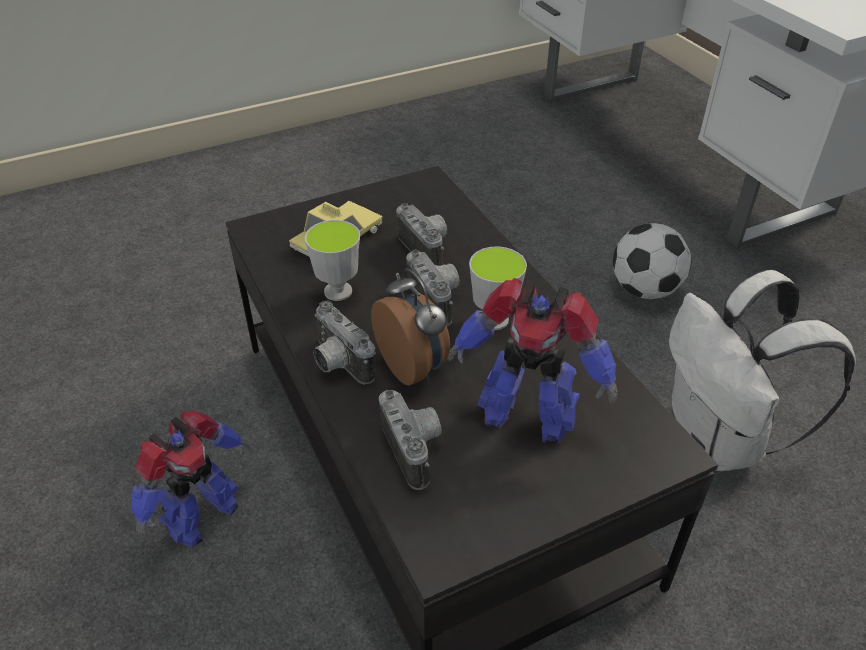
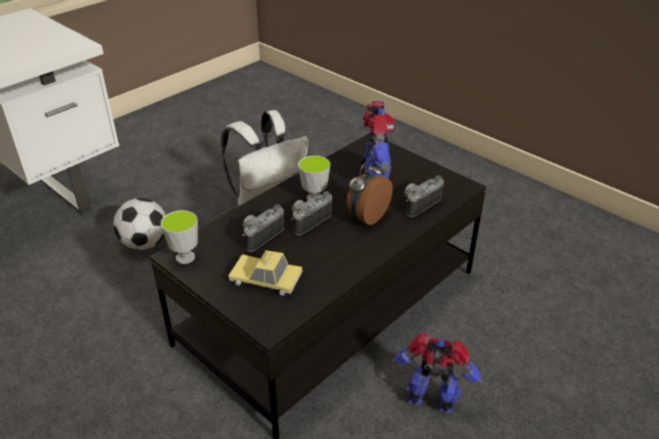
camera: 110 degrees left, 5 degrees down
(337, 364) = (382, 243): camera -> none
(338, 291) = (321, 261): cup -> cup (185, 257)

